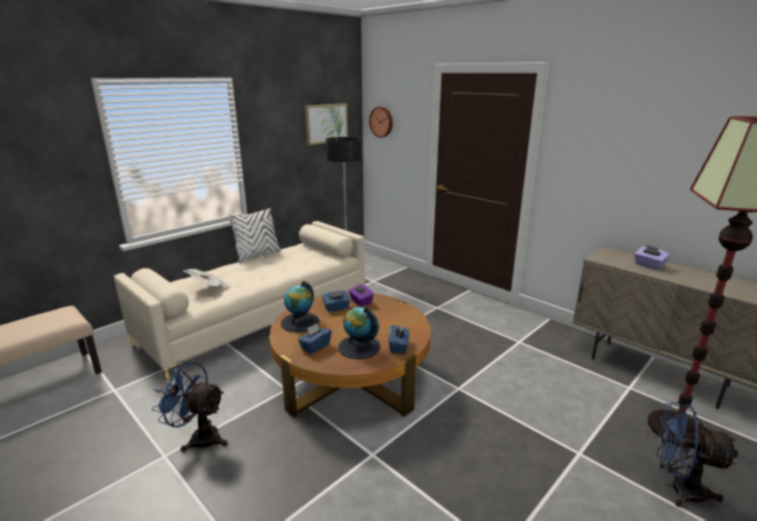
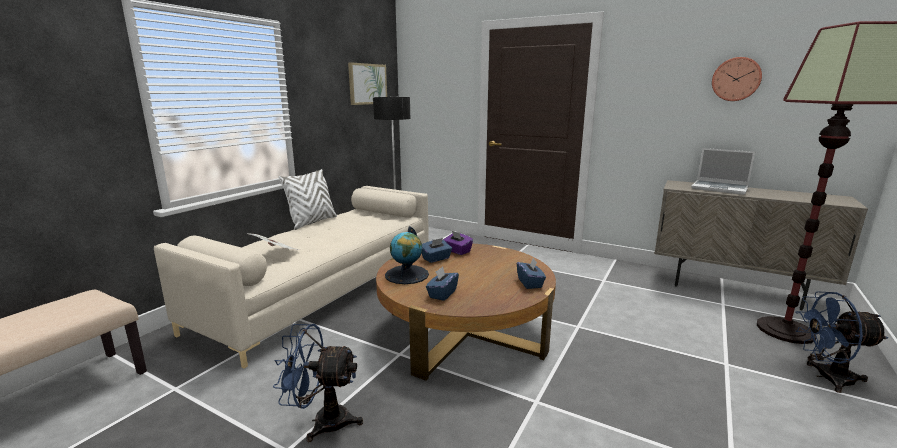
camera: 15 degrees left, 5 degrees down
(359, 347) = (489, 288): globe -> none
(382, 122) = (422, 84): wall clock -> wall clock (736, 79)
(648, 265) = (720, 188): purple tissue box -> laptop

